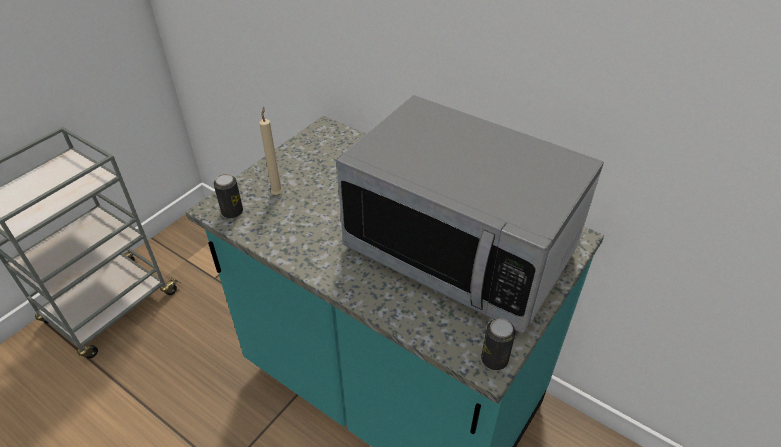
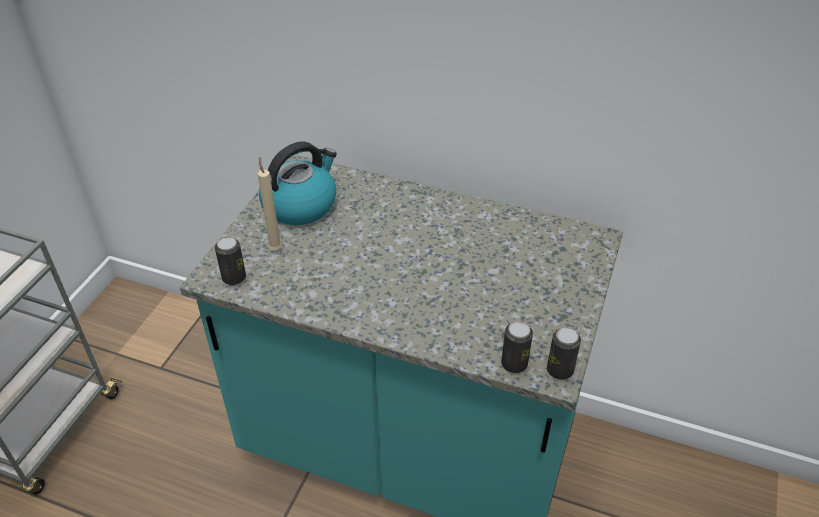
camera: 15 degrees left, 0 degrees up
(314, 160) = (300, 204): none -> kettle
(451, 343) = (514, 364): none -> can
(460, 250) = (490, 272): microwave -> none

